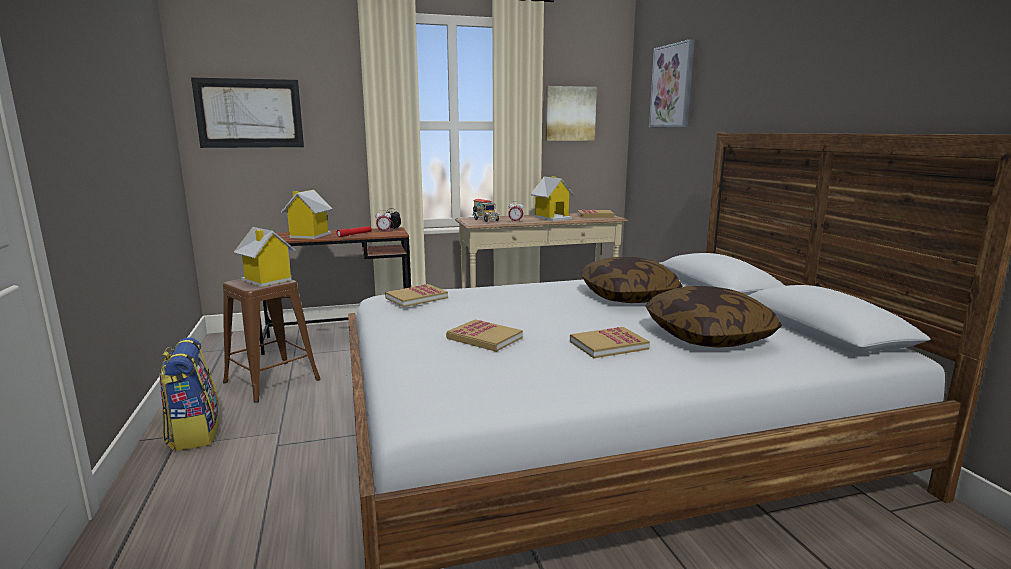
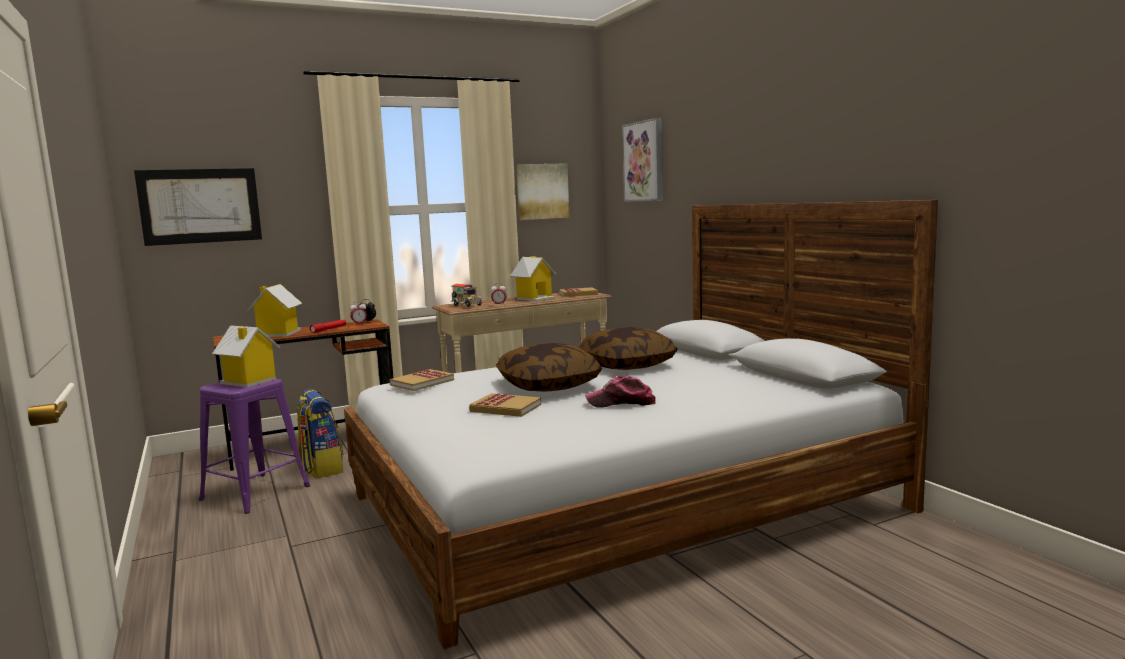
camera: 10 degrees left, 5 degrees down
(194, 433) = (191, 547): backpack -> backpack (321, 468)
(271, 381) = (255, 493): brown stool -> purple stool
(608, 345) = (621, 402): book -> cap
(708, 336) = (706, 388): pillow -> pillow (549, 385)

